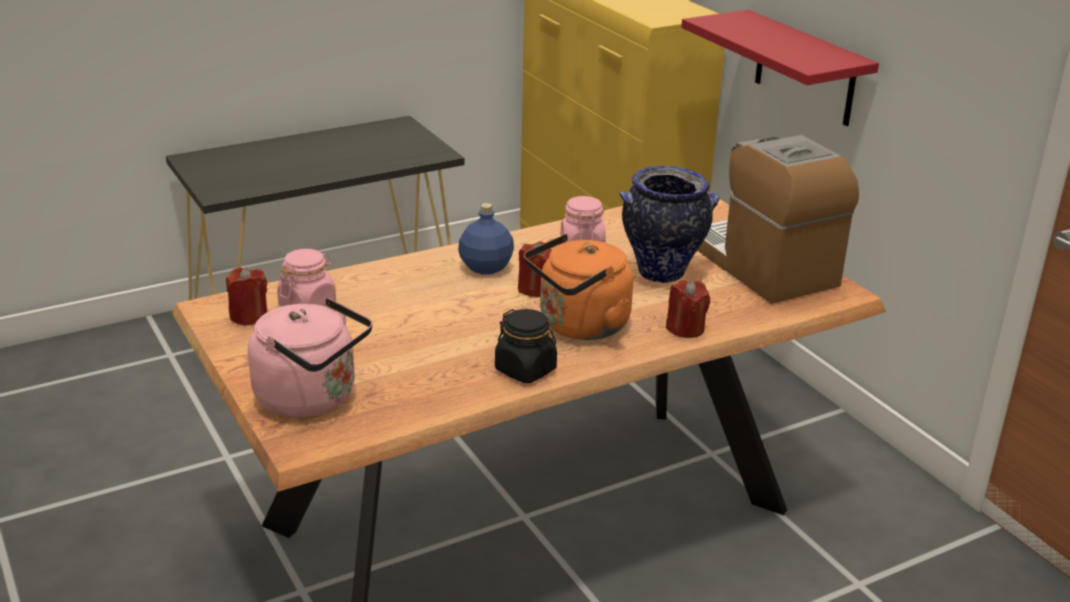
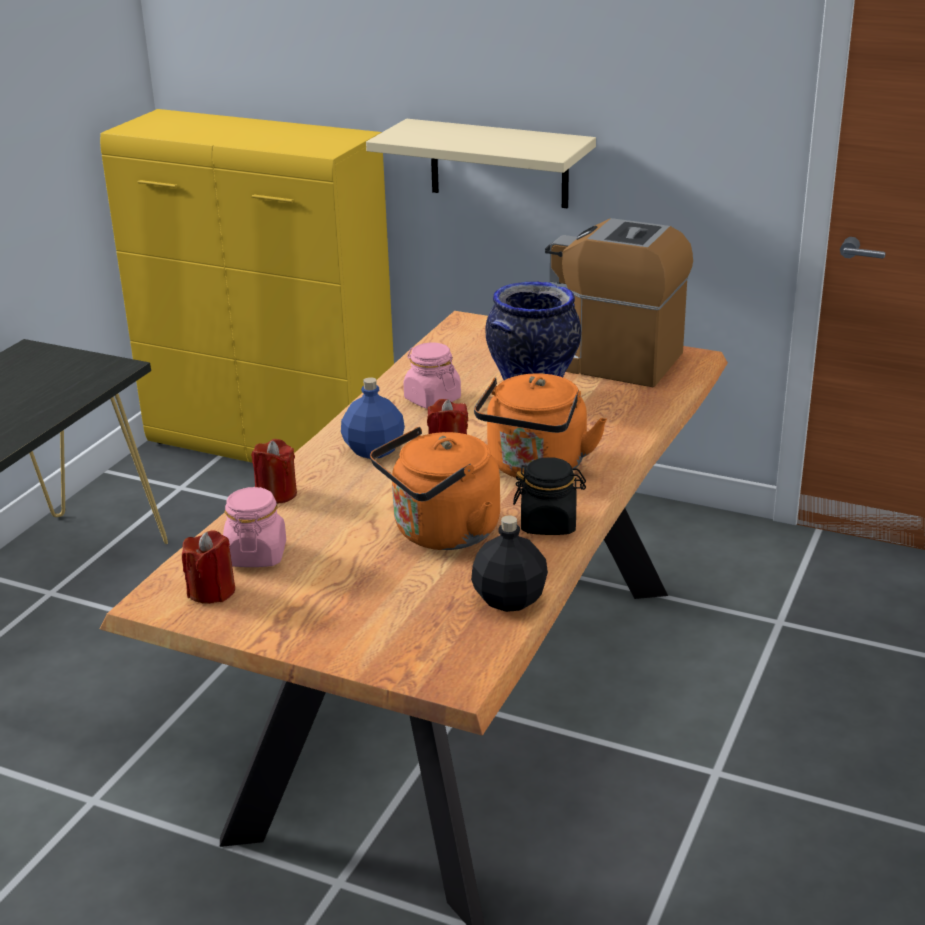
camera: 35 degrees left, 0 degrees up
(312, 398) = (402, 636): pink kettle -> none
(416, 409) = (510, 599): none -> black bottle
(441, 343) = (441, 533): none -> orange kettle
(685, 328) = (620, 434): red candle -> red candle (276, 494)
(805, 69) = (499, 163): red shelf -> beige shelf

